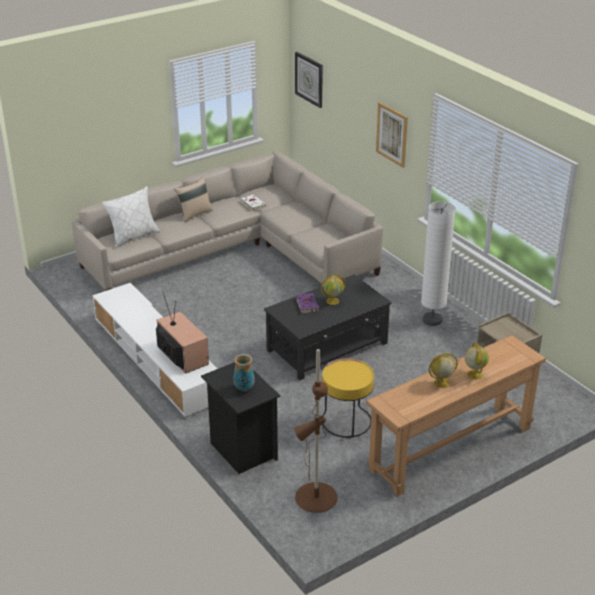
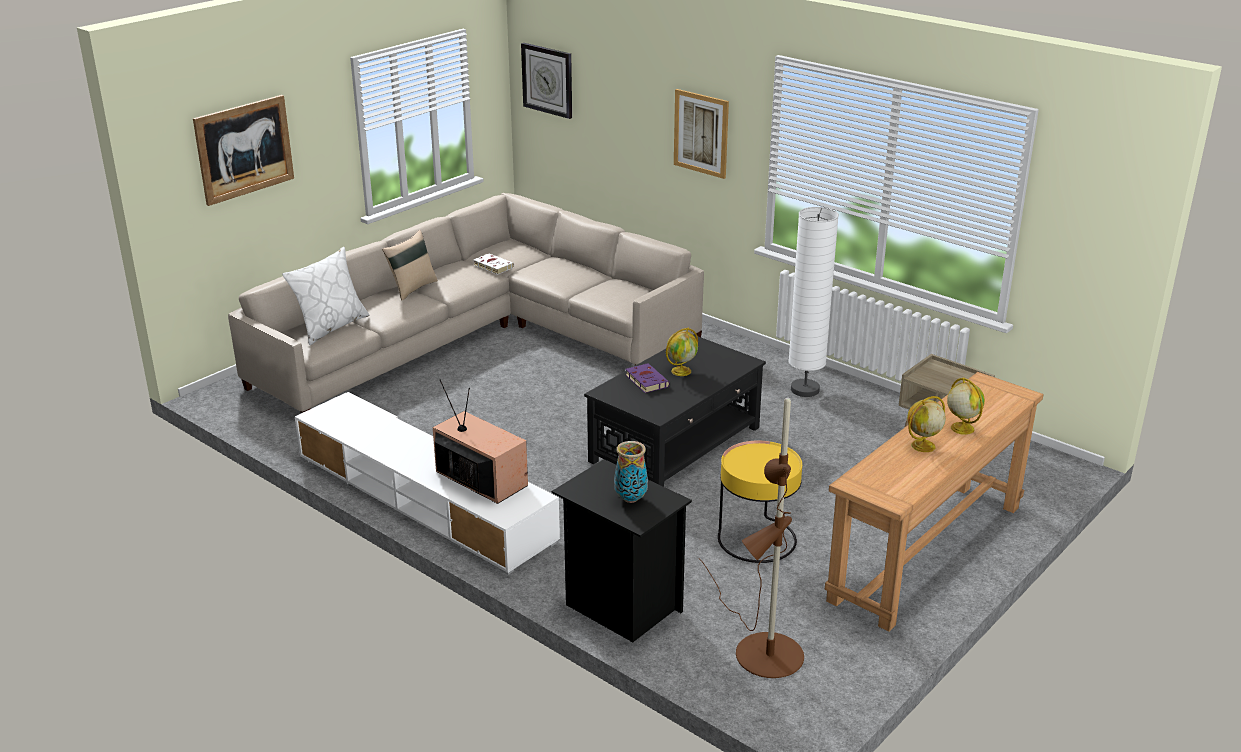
camera: 15 degrees left, 5 degrees down
(91, 118) = (244, 149): none -> picture

